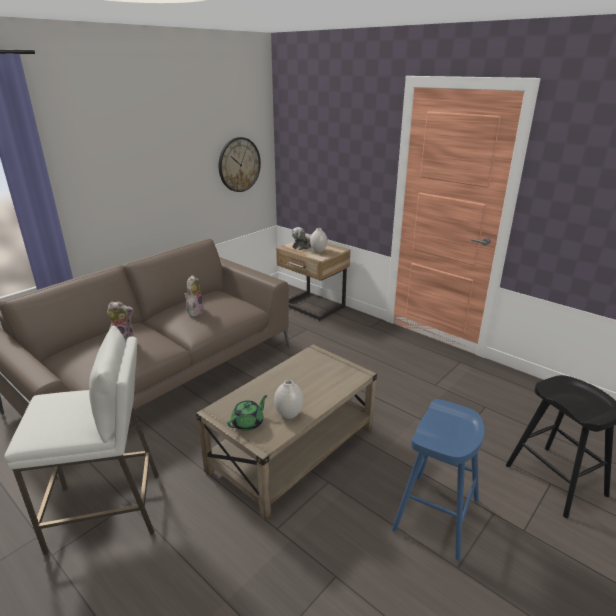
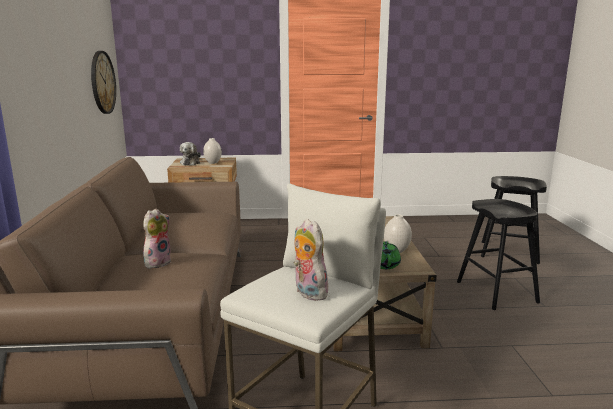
camera: 45 degrees left, 10 degrees down
(195, 311) = (180, 226): plush toy -> plush toy (308, 292)
(436, 514) = (496, 292): blue stool -> black stool

